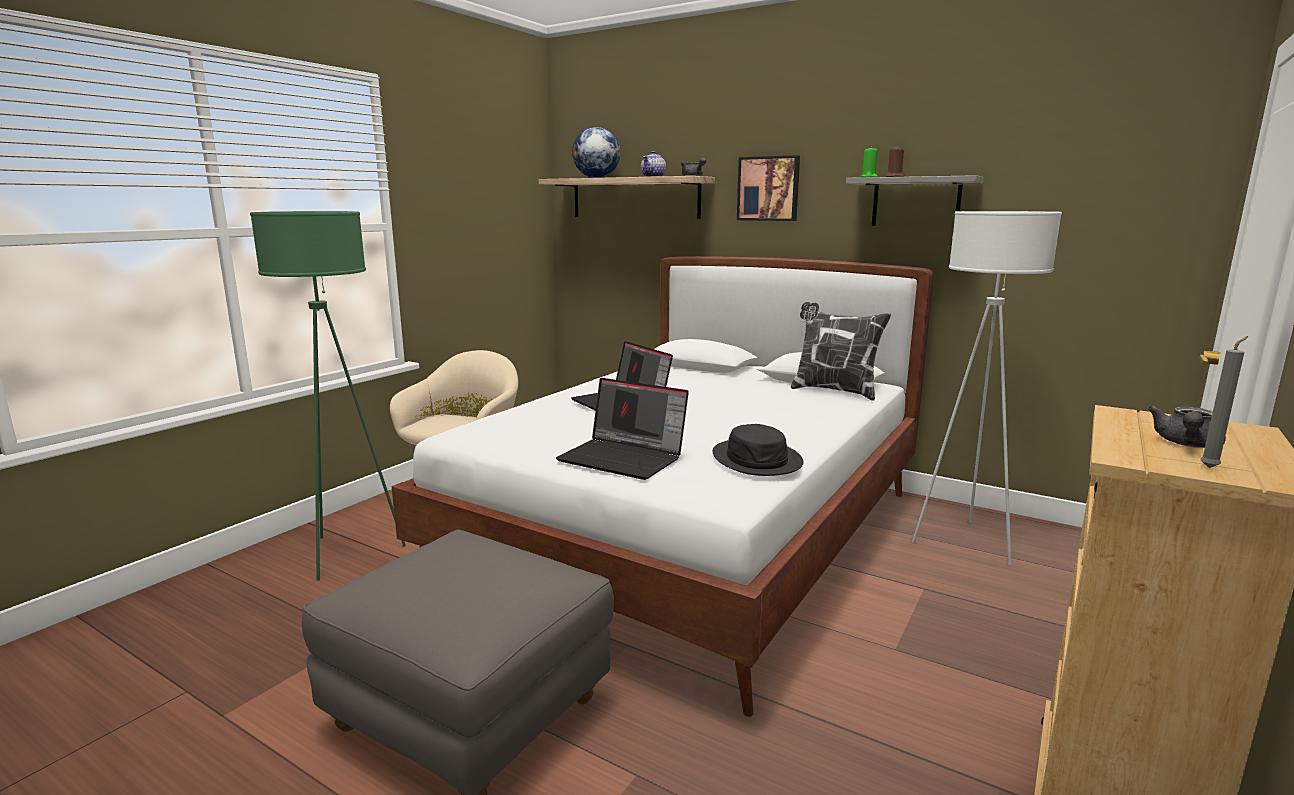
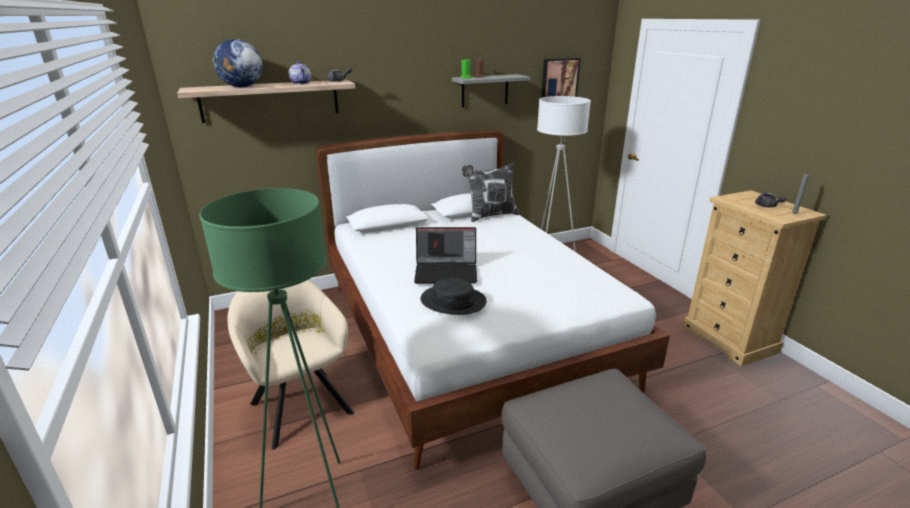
camera: 55 degrees left, 10 degrees up
(624, 458) = (545, 302): laptop -> none
(757, 459) = (580, 271): black hat -> black hat (453, 301)
(768, 189) = (391, 86): picture -> picture (559, 79)

